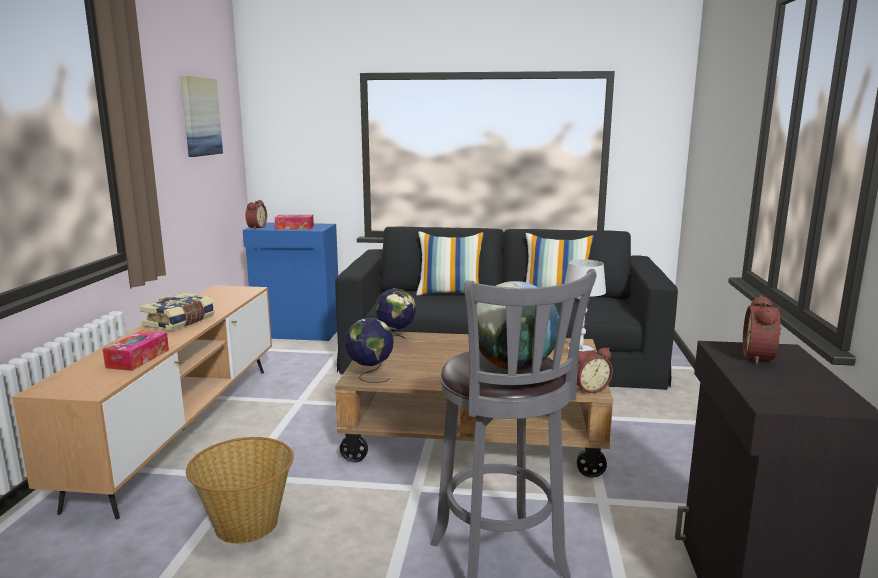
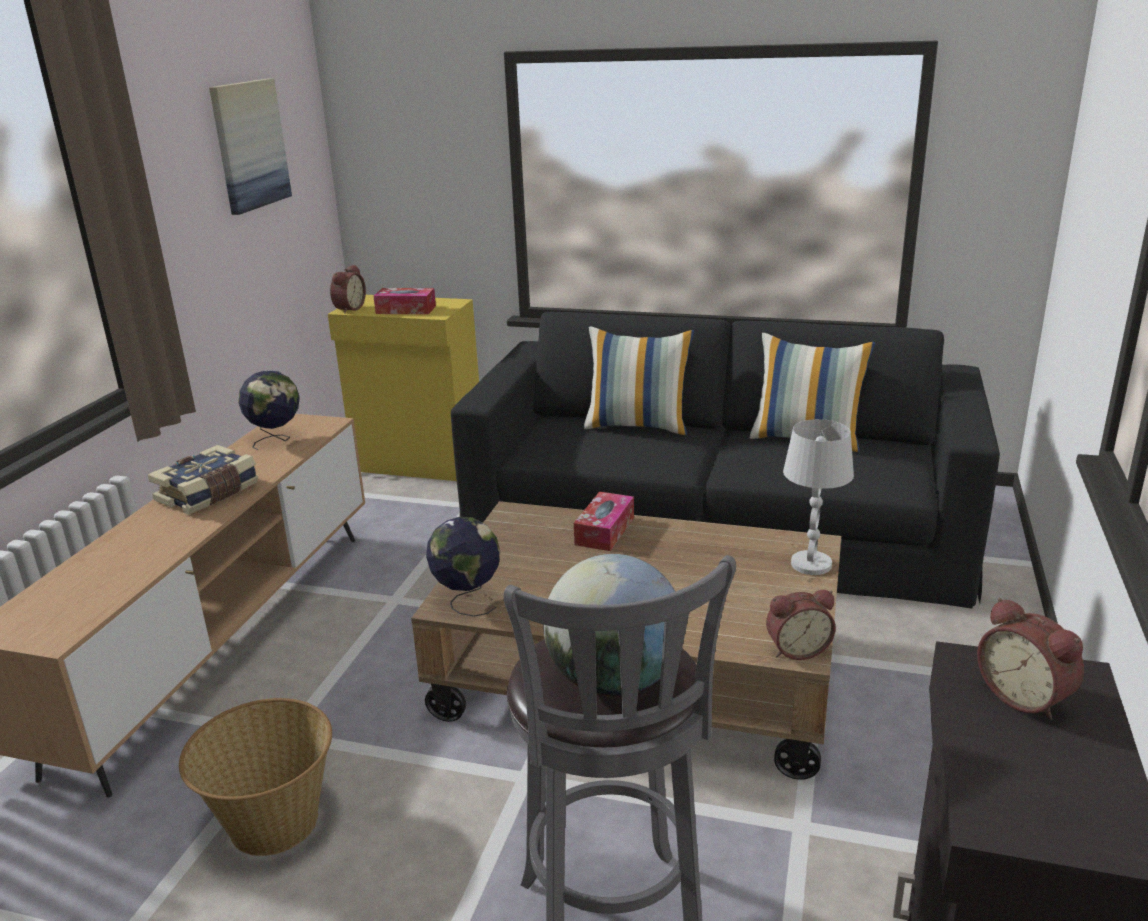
camera: 10 degrees right, 10 degrees up
(138, 358) = (131, 572): tissue box -> tissue box (604, 531)
(297, 333) = (419, 464): blue cabinet -> yellow cabinet
(396, 339) = (529, 522): globe -> globe (276, 440)
(761, 357) = (1026, 696): alarm clock -> alarm clock turned 60 degrees counterclockwise

